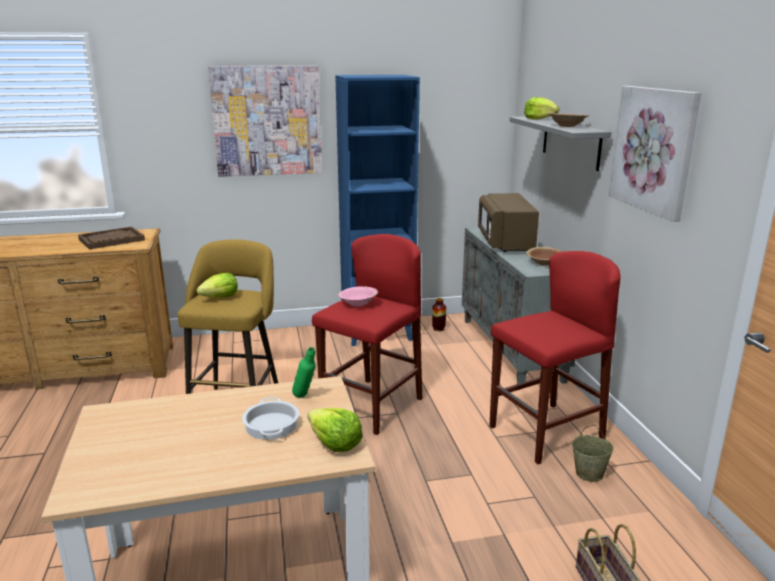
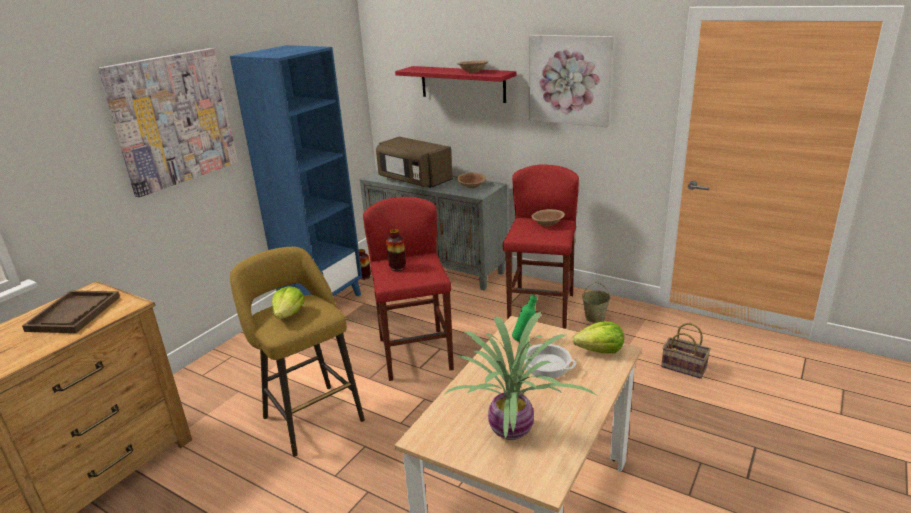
camera: 45 degrees left, 5 degrees up
(143, 449) = (513, 431): none -> potted plant
(358, 303) = (397, 268): pink bowl -> vase
(539, 119) = (428, 69): lettuce -> none
(564, 326) = (547, 224): none -> brown bowl
(571, 142) = (462, 84): grey shelf -> red shelf

